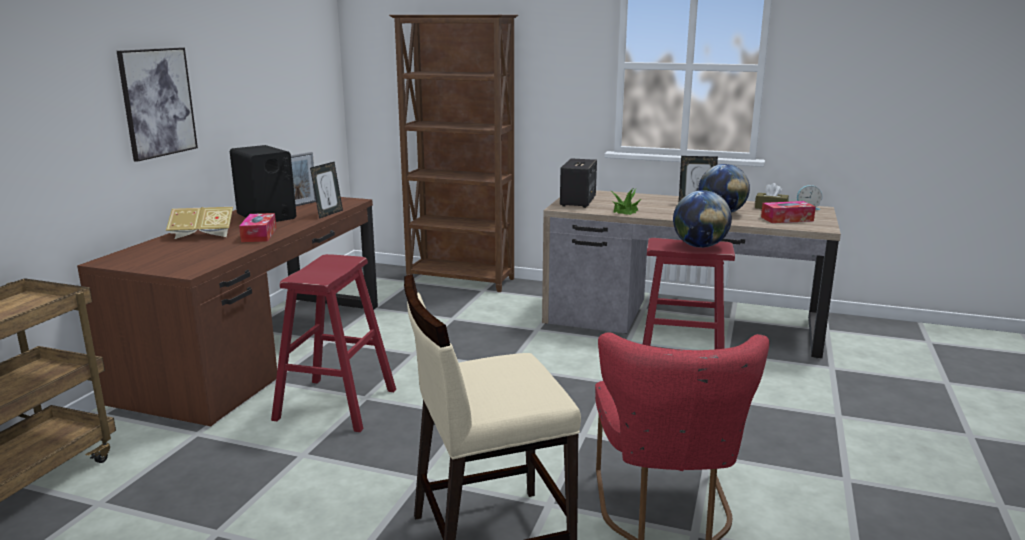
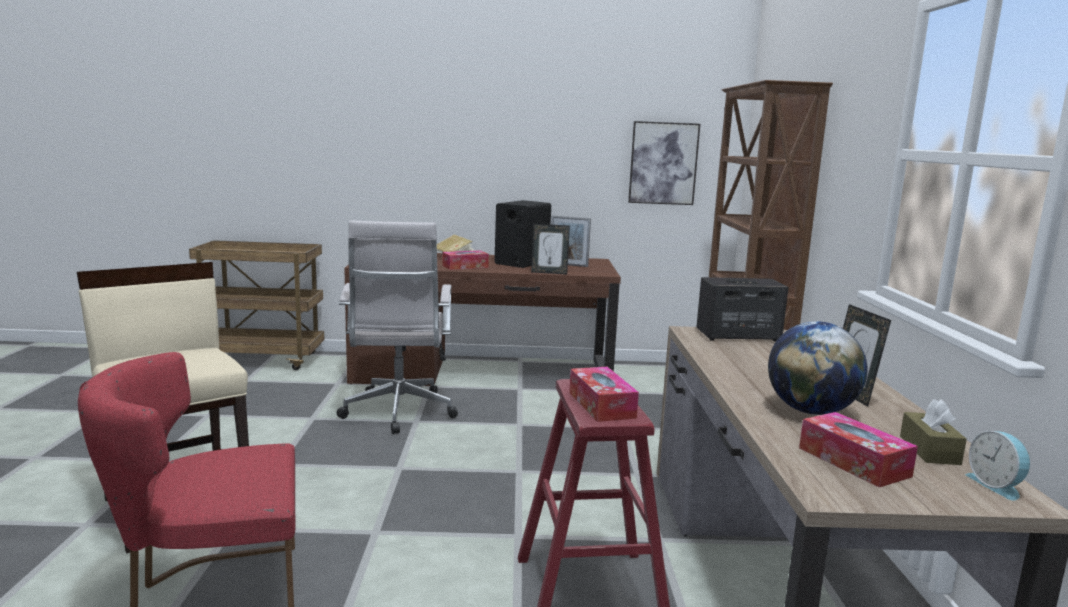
camera: 70 degrees right, 5 degrees down
(157, 102) = (467, 152): picture -> picture (663, 163)
(336, 404) = (398, 413): red stool -> white office chair
(626, 211) = (725, 358): potted plant -> none
(699, 246) = (601, 405): globe -> tissue box

